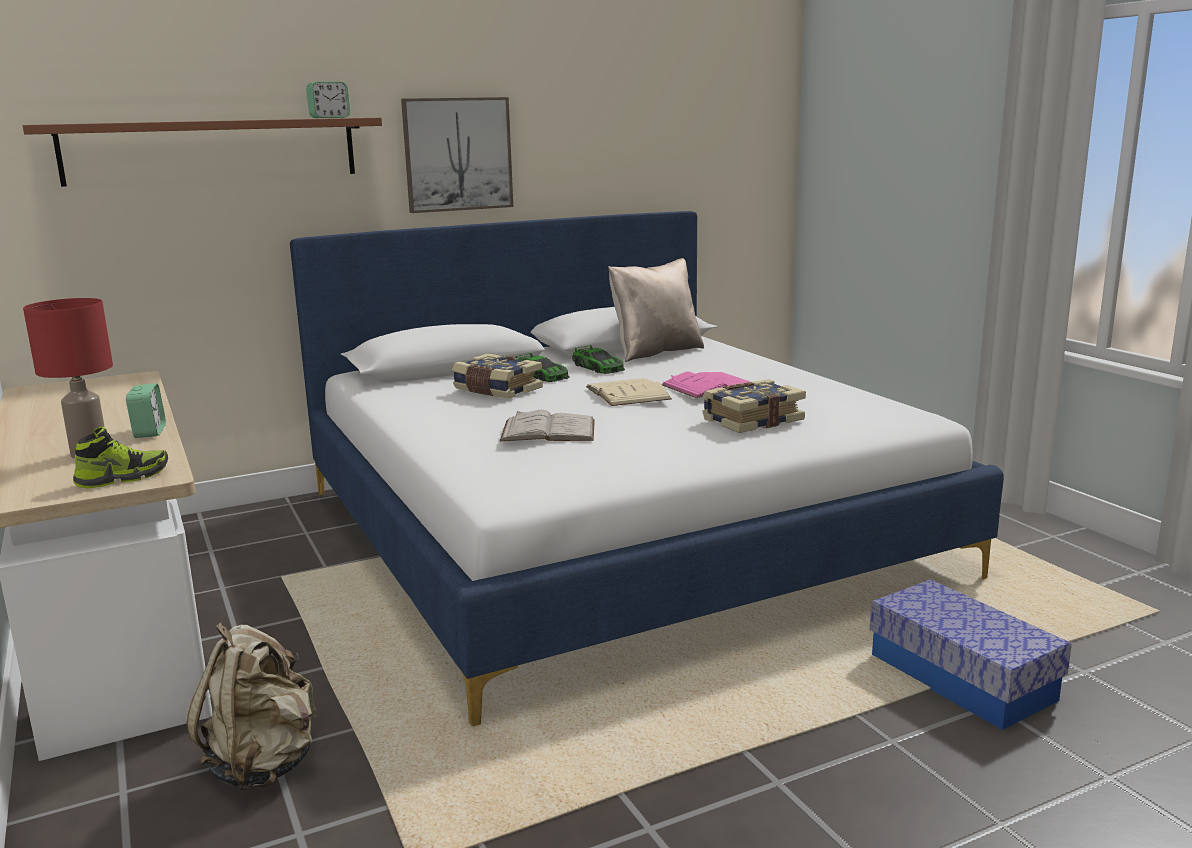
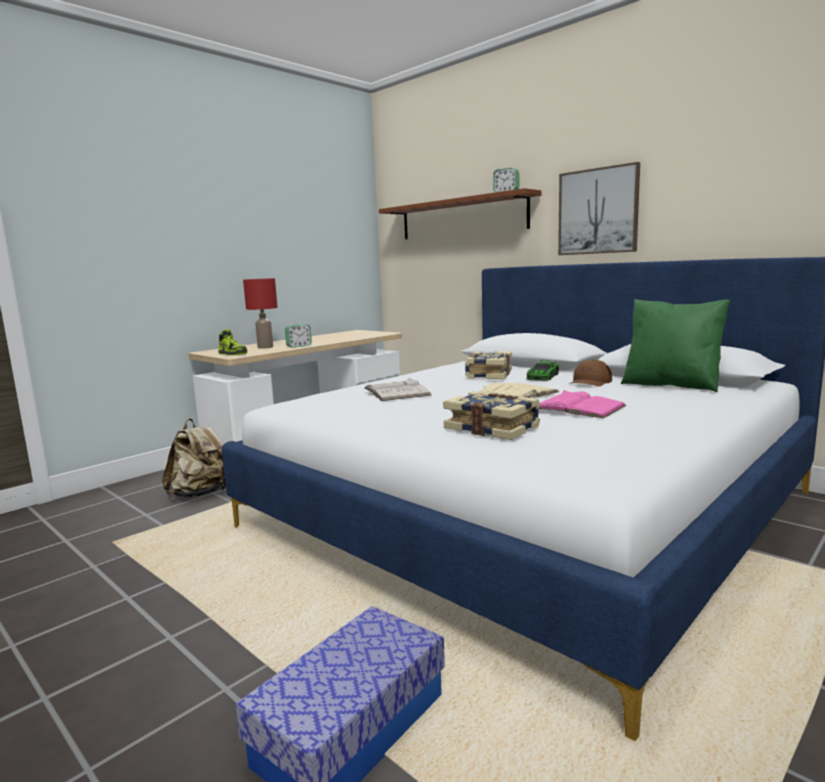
camera: 70 degrees right, 5 degrees down
(598, 367) = (590, 382): toy car -> brown cap
(655, 352) = (671, 385): beige pillow -> green pillow

